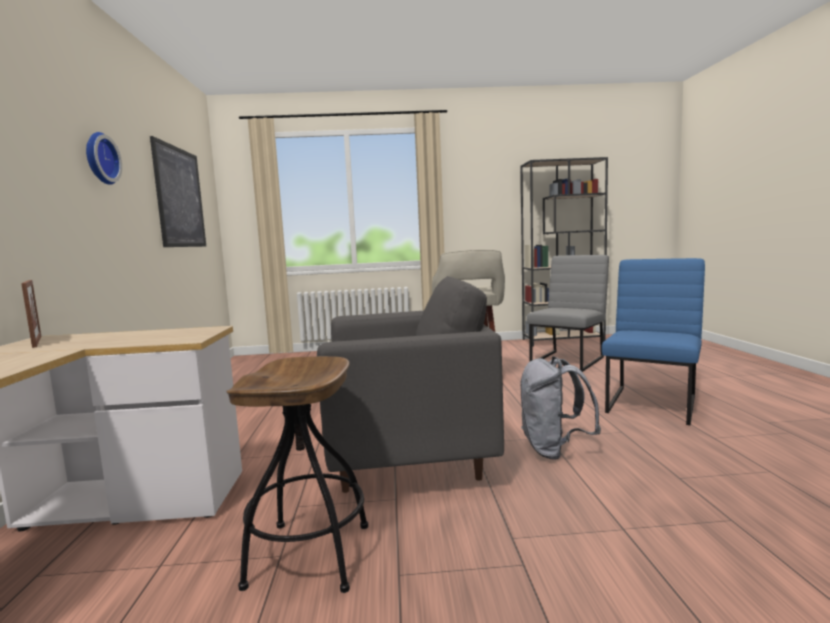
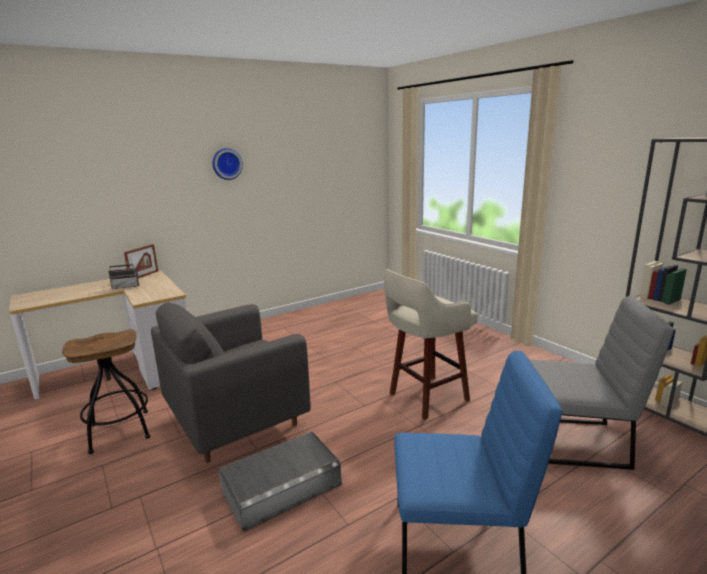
camera: 60 degrees right, 10 degrees up
(67, 347) = (126, 286): none -> radio
(180, 197) = (322, 170): picture -> none
(410, 459) = (237, 423): grey armchair -> grey armchair turned 90 degrees clockwise
(554, 450) = (281, 487): grey backpack -> grey storage box

